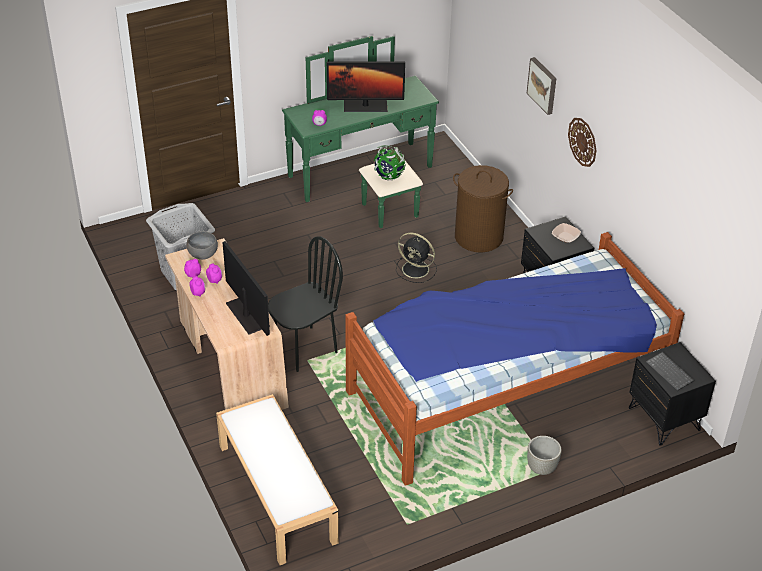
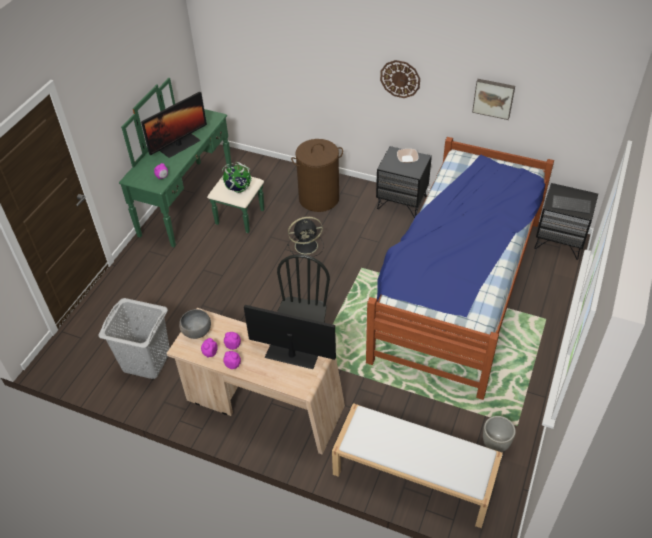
camera: 40 degrees left, 5 degrees up
(542, 468) = (539, 322): grey planter -> grey planter (495, 443)
(543, 85) = (337, 52): picture -> picture (493, 98)

